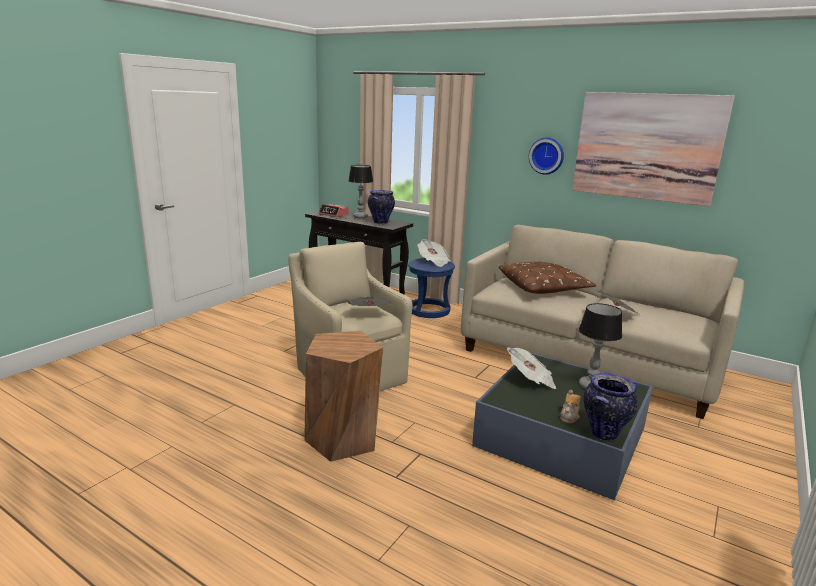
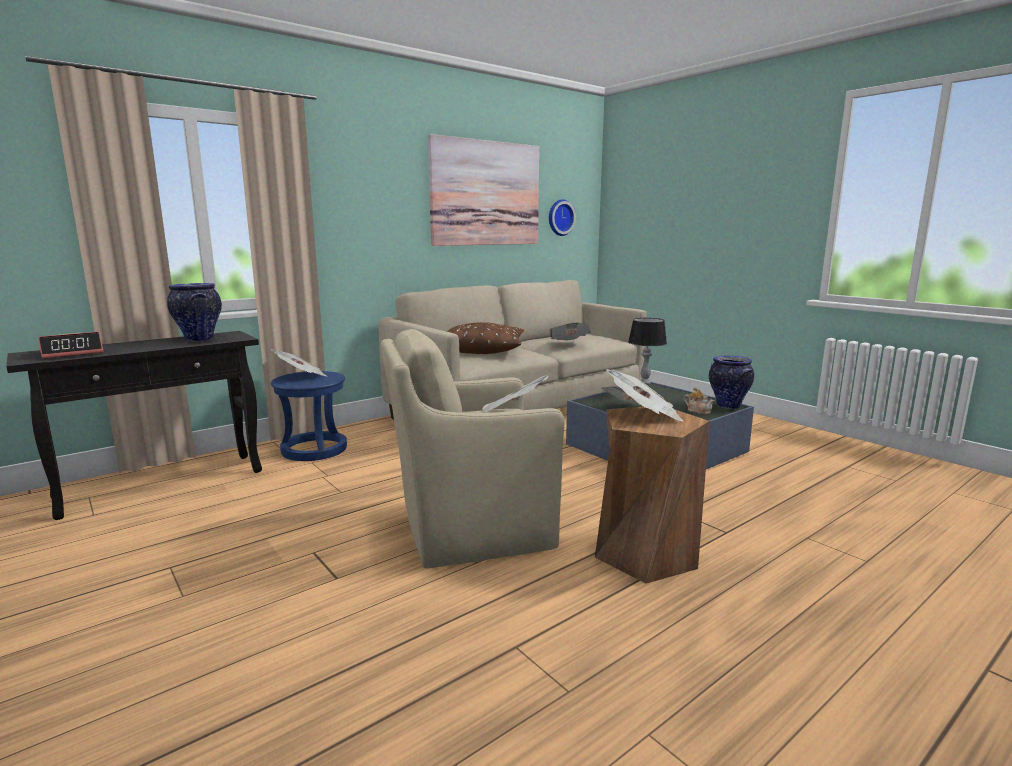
camera: 70 degrees left, 5 degrees down
(351, 341) = (644, 415): none -> newspaper
(361, 217) = (135, 344): table lamp -> none
(547, 155) = (398, 208): wall clock -> wall clock (559, 217)

